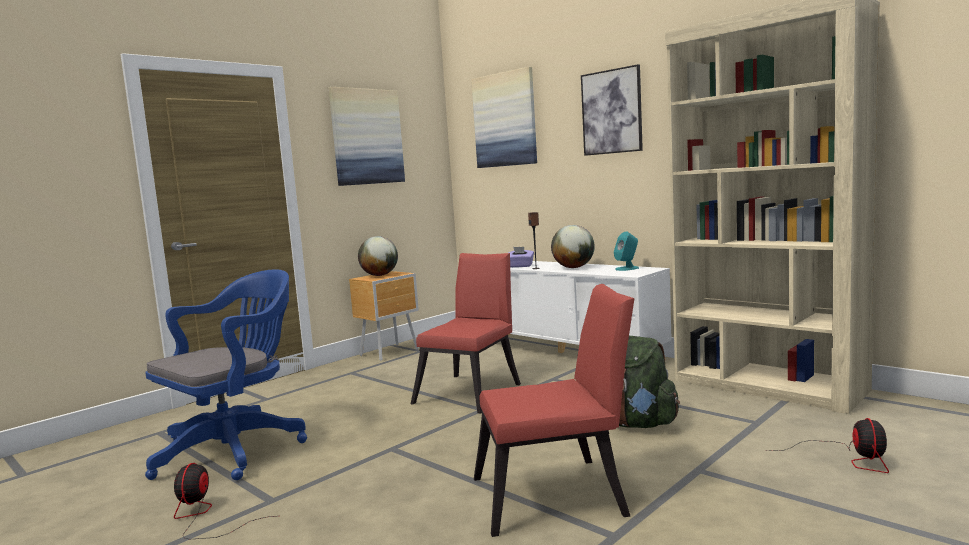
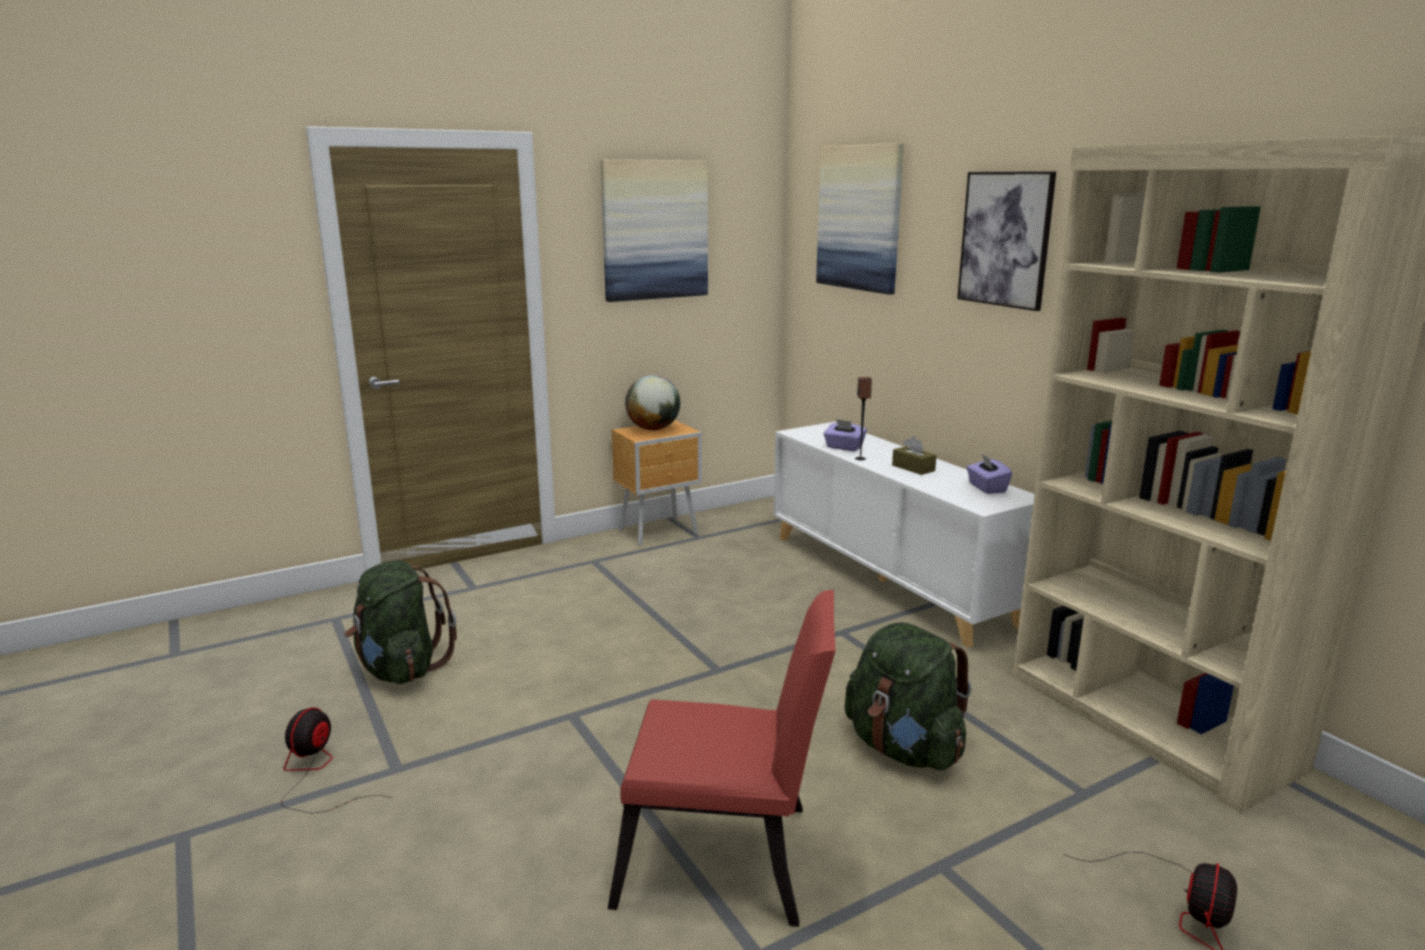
camera: 15 degrees right, 10 degrees up
(236, 449) = (401, 669): blue office chair -> green backpack
(472, 391) = (723, 632): red chair -> none
(573, 267) = (913, 468): globe -> brown tissue box
(627, 268) = (986, 488): turquoise speaker -> purple tissue box

